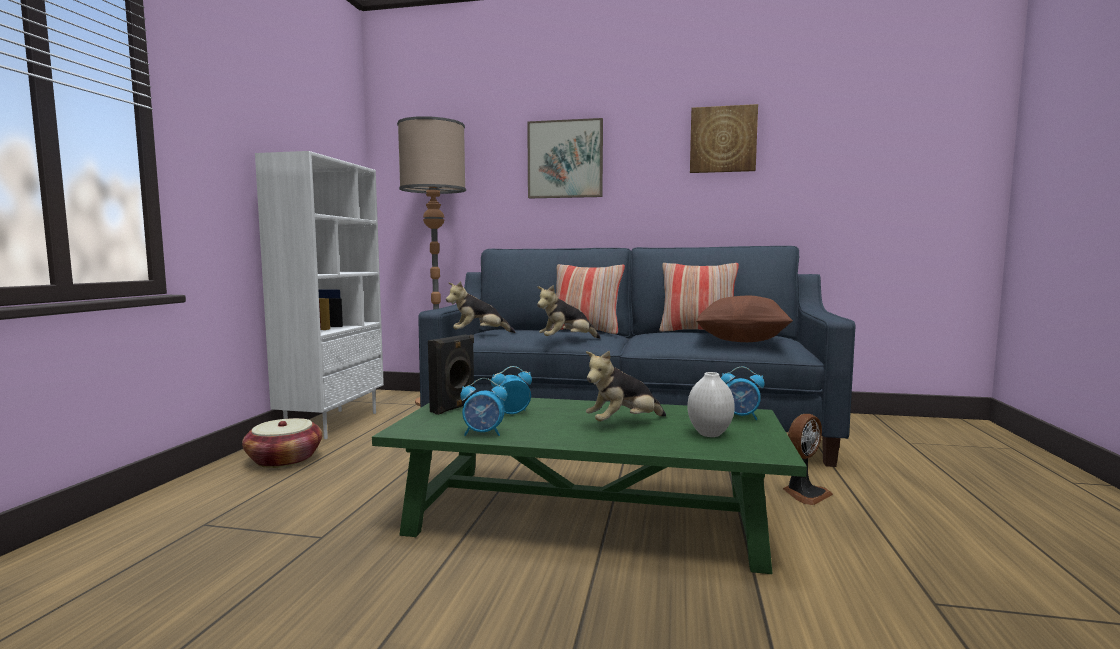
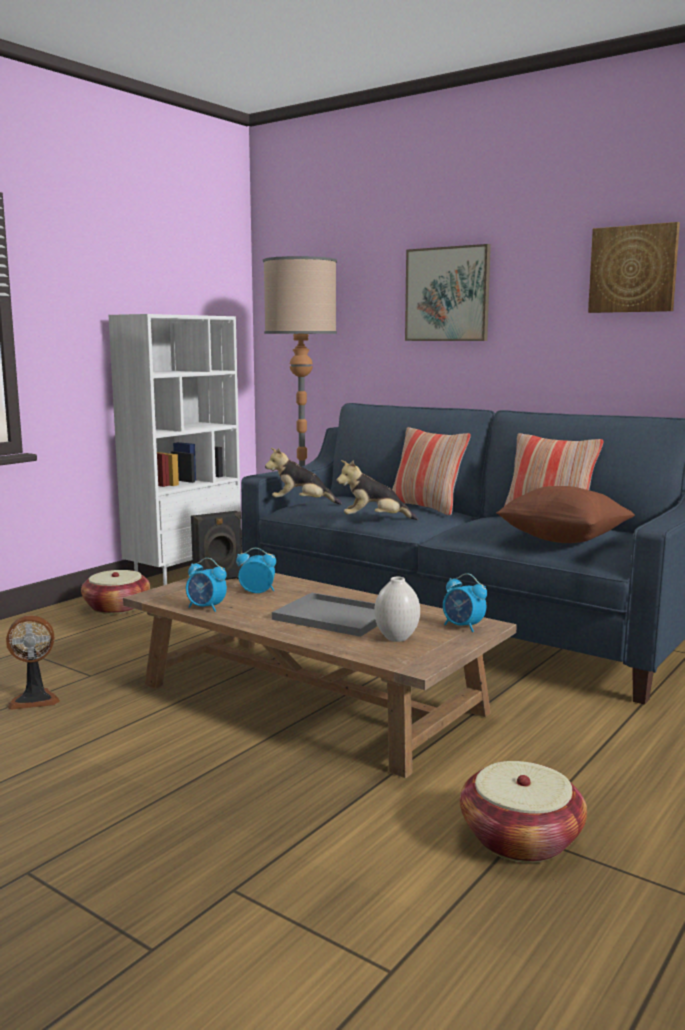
camera: 25 degrees right, 5 degrees up
(589, 513) = (313, 698): green coffee table -> brown coffee table
(623, 424) = (337, 616): plush toy -> grey tray
(804, 494) = (556, 723): fan -> fan (35, 699)
(943, 609) = (520, 839): none -> basket

